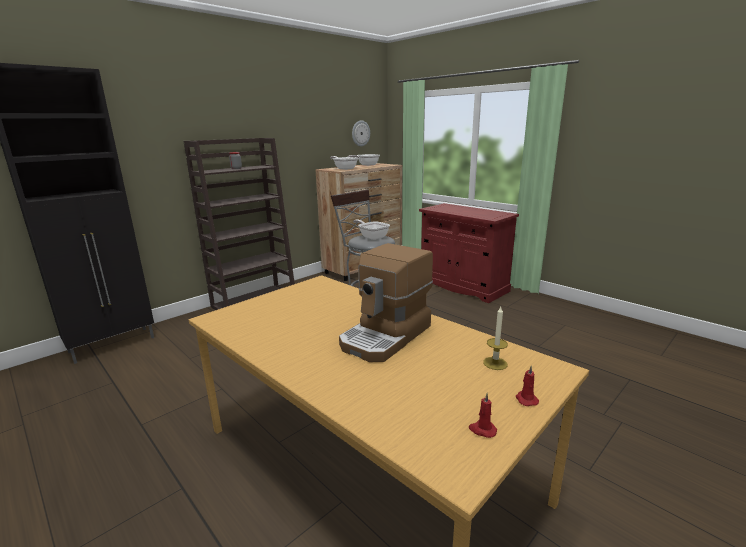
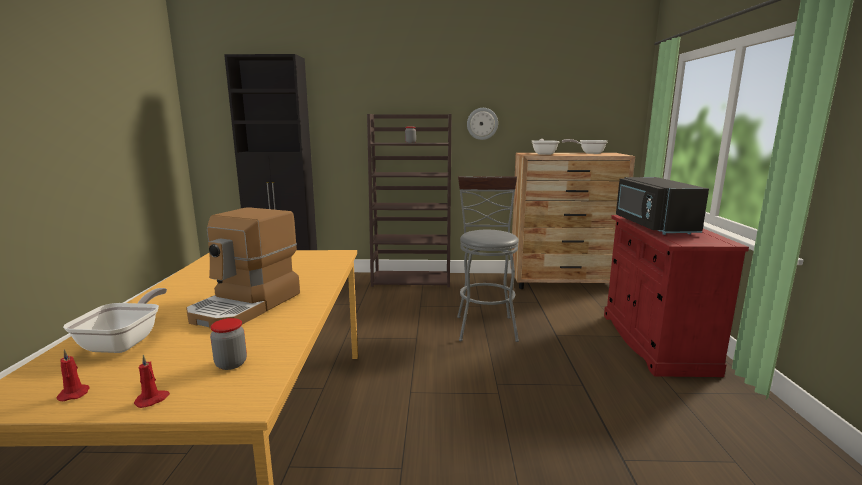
camera: 45 degrees right, 5 degrees down
(360, 133) = (595, 113): wall clock -> wall clock (482, 123)
(372, 237) = (492, 232): frying pan -> frying pan (126, 341)
(386, 336) = (247, 306): coffee machine -> coffee machine turned 60 degrees counterclockwise
(457, 211) = (652, 226): none -> black microwave
(495, 363) = (231, 364): candle -> jar

